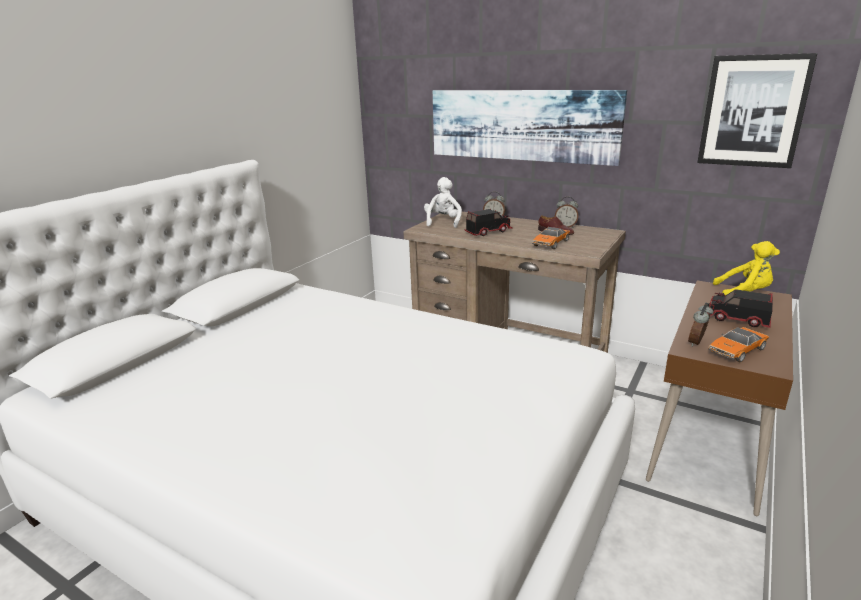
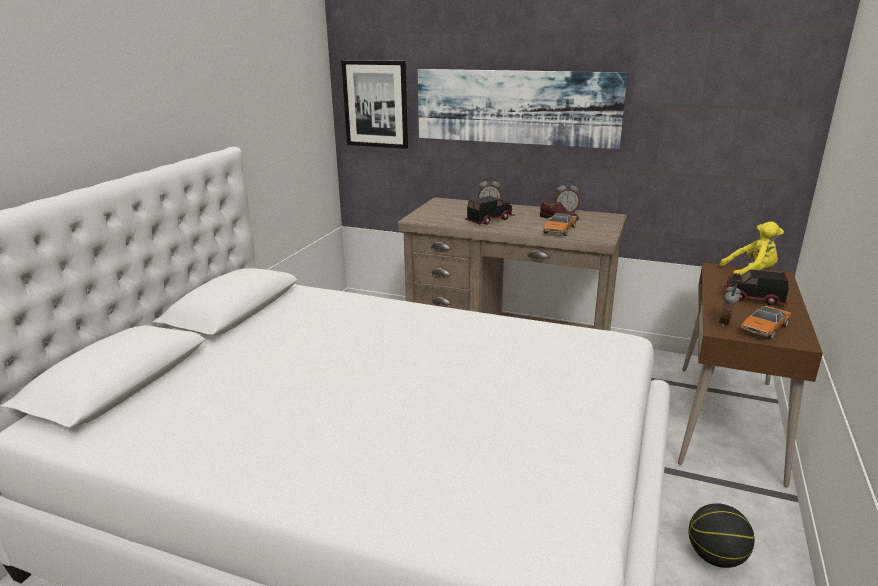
camera: 10 degrees left, 0 degrees up
(443, 222) = (436, 211): white plush toy -> none
(659, 581) = (716, 557): none -> basketball
(753, 111) = (751, 95): picture -> picture (375, 104)

